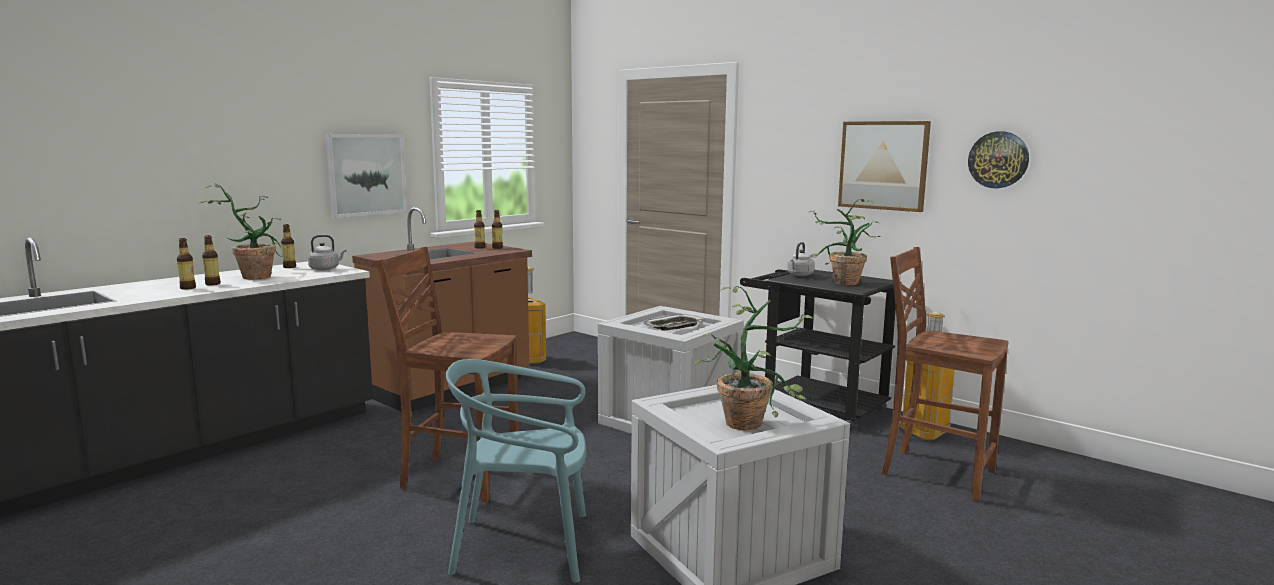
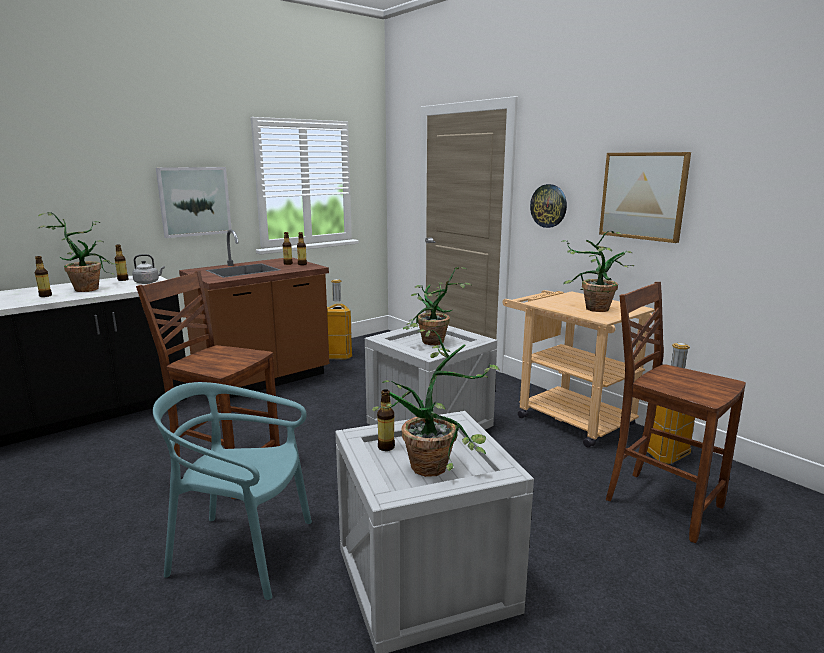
camera: 10 degrees right, 5 degrees up
(188, 288) = (22, 299): bottle -> bottle (386, 447)
(674, 327) = (432, 344): tray -> potted plant
(799, 275) = (557, 298): grey kettle -> none
(813, 406) = (566, 417): black cart -> beige cart
(998, 160) = (758, 192): wall clock -> wall clock (549, 206)

